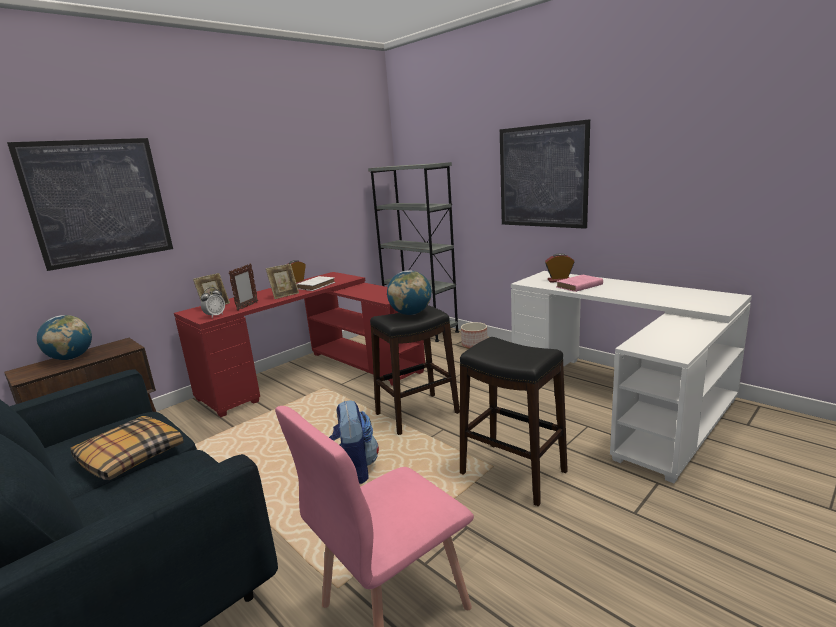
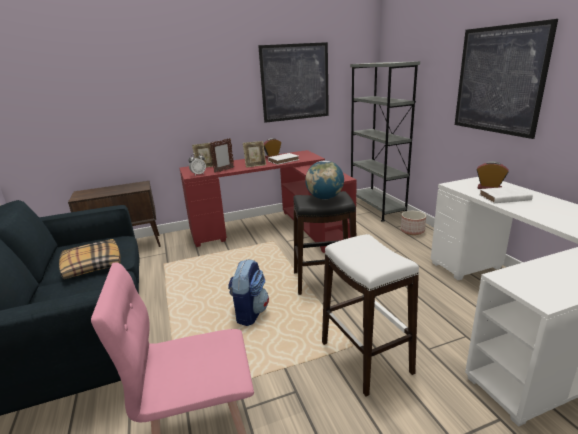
camera: 25 degrees right, 5 degrees up
(71, 358) = (109, 189): globe -> none
(99, 201) = (134, 84): picture -> picture (295, 82)
(512, 472) = (365, 357): black stool -> white stool
(578, 286) = (503, 198): pink book -> white book

